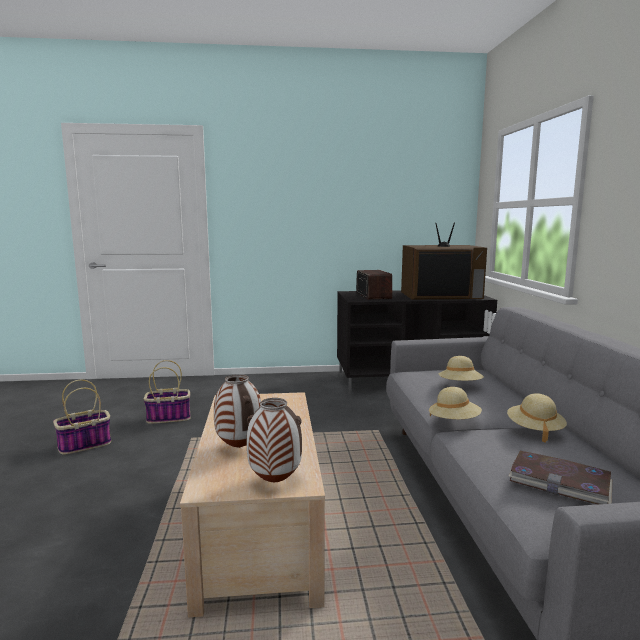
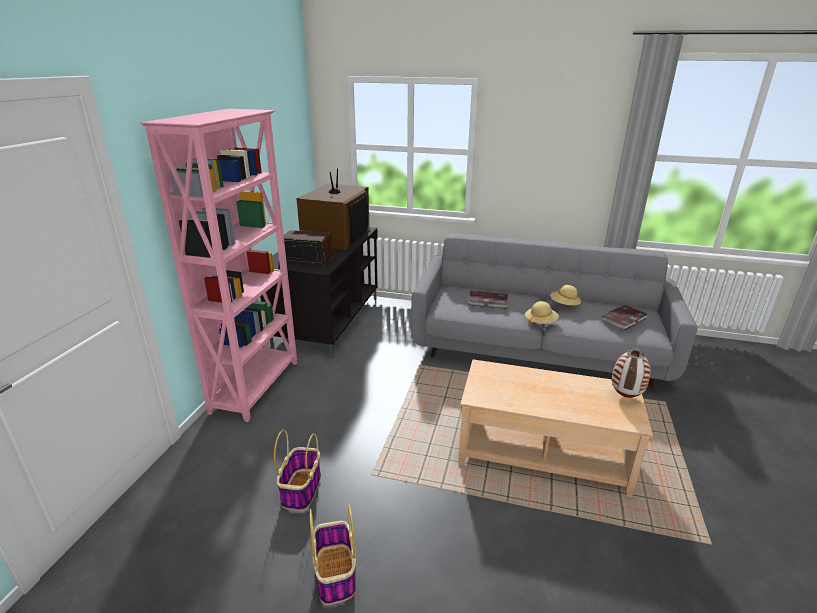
camera: 70 degrees left, 15 degrees up
(240, 447) = (575, 403): vase -> none
(283, 380) = (257, 386): none -> pink bookcase
(460, 385) = (488, 301): beige hat -> book

